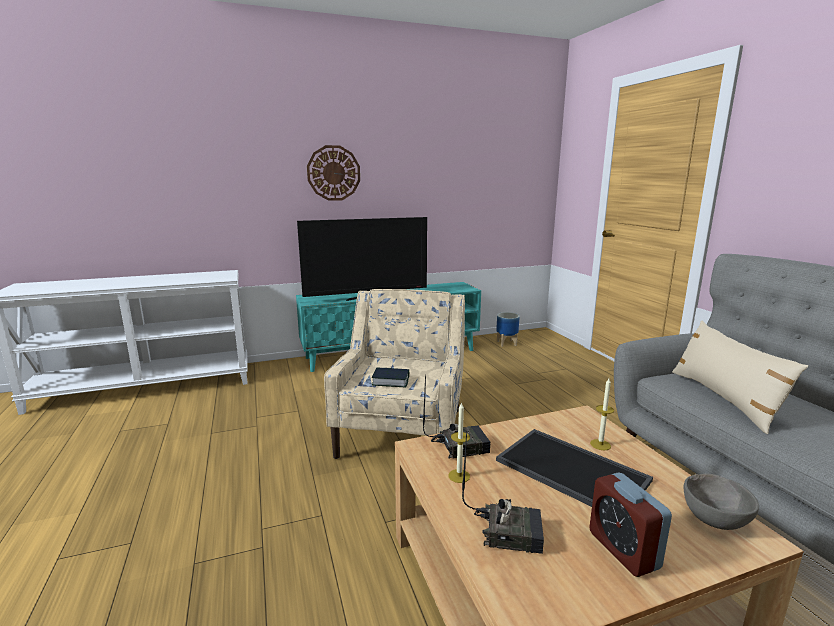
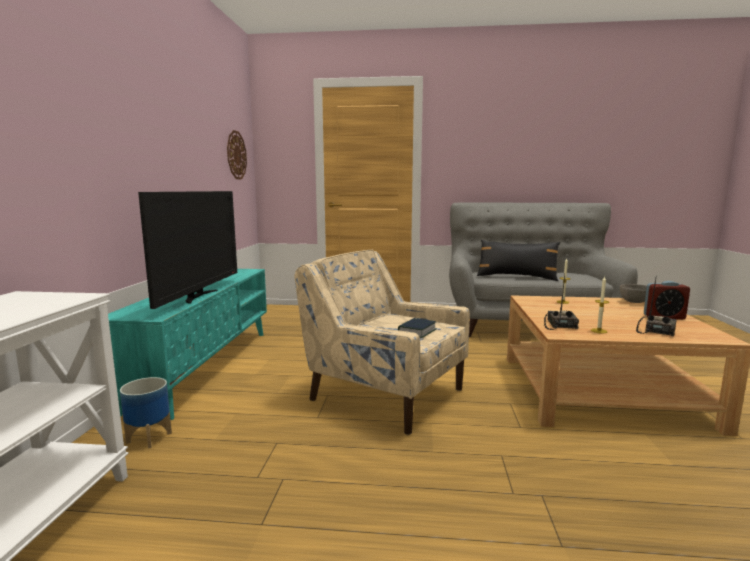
camera: 65 degrees left, 5 degrees down
(333, 173) = (115, 128): wall clock -> wall clock (236, 155)
(507, 343) = (270, 321): planter -> planter (149, 437)
(569, 470) = (592, 311): tray -> none
(724, 399) = (516, 277): beige pillow -> black pillow

